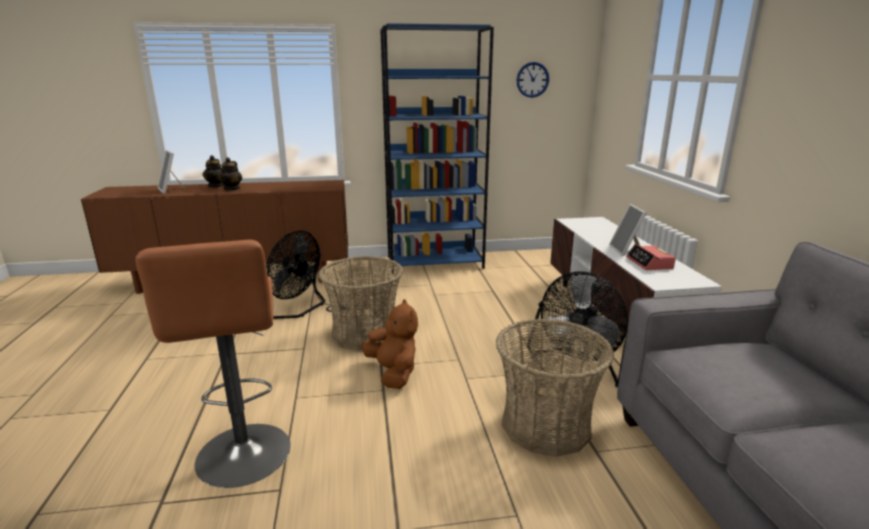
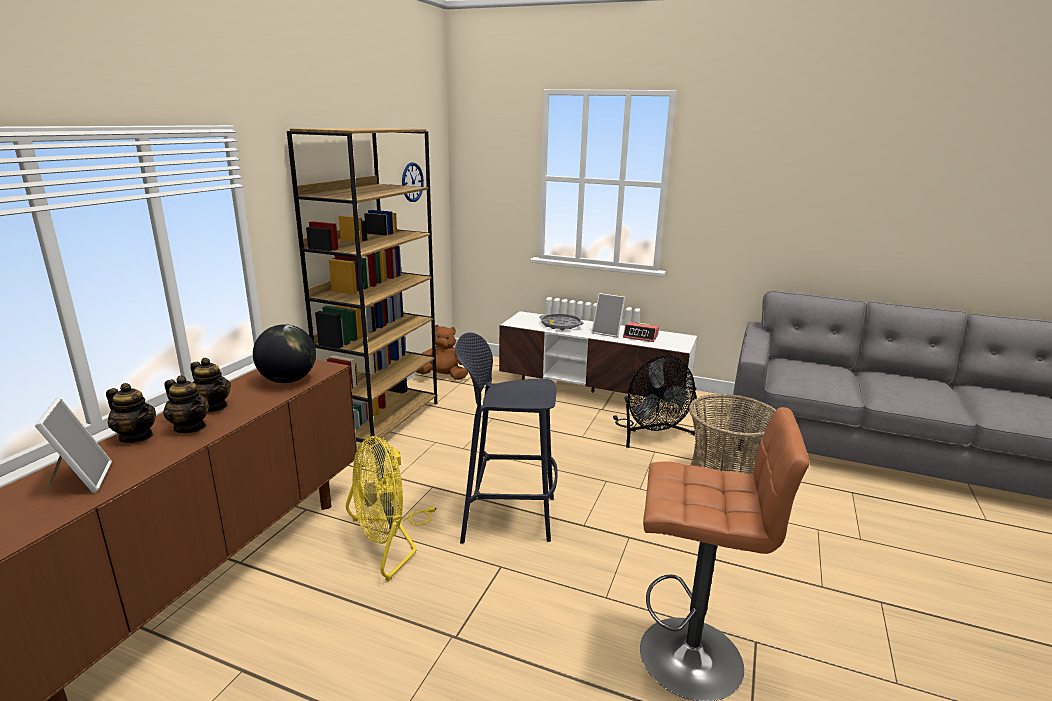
camera: 60 degrees left, 0 degrees up
(171, 190) = (81, 480): picture frame -> picture frame turned 105 degrees counterclockwise
(258, 186) = (213, 407): none -> teapot
(305, 187) = (288, 380): none -> globe
(306, 307) = (390, 539): black fan -> yellow fan
(364, 333) = (506, 515): basket -> grey stool
(393, 373) = (603, 522): brown plush toy -> brown plush toy (443, 377)
(435, 262) = (382, 420): blue bookcase -> brown bookcase
(602, 233) = (560, 325): none -> grey tray

